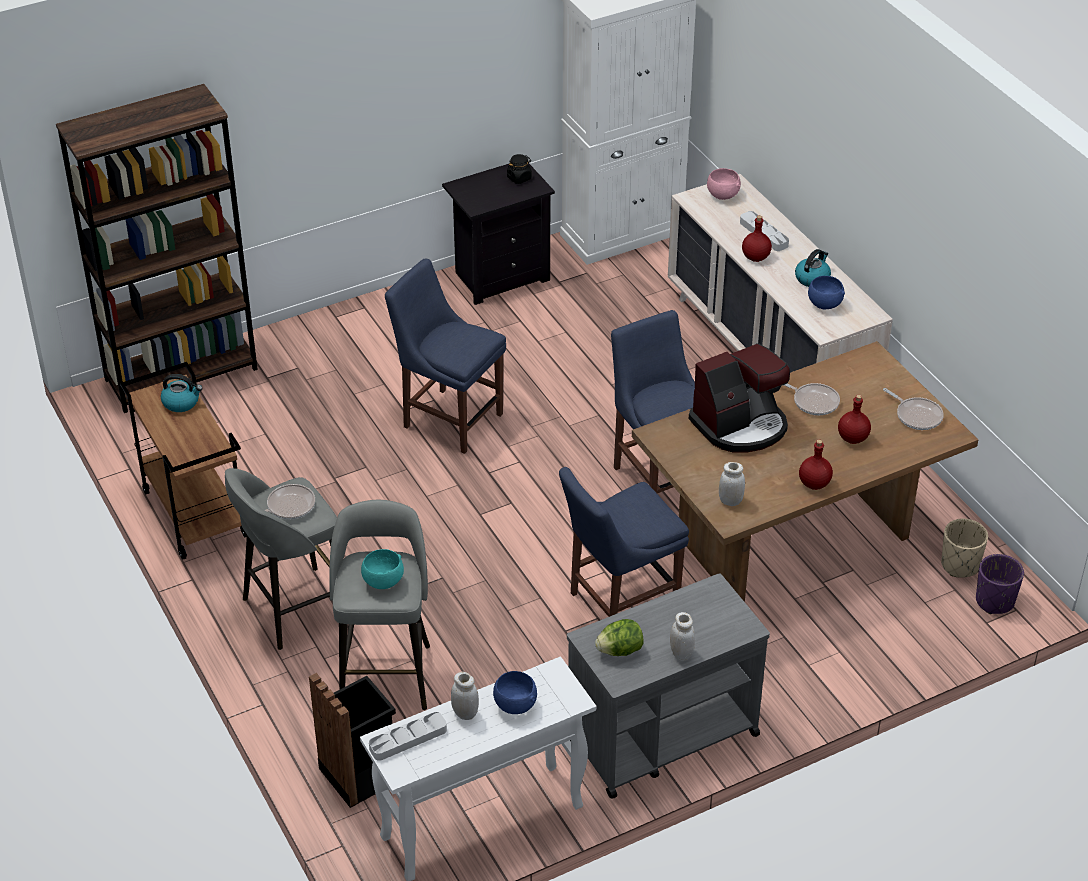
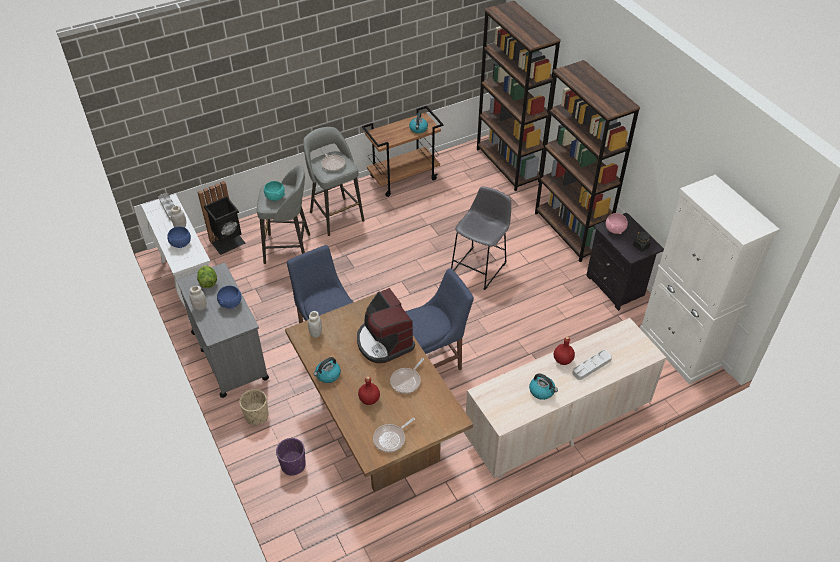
camera: 90 degrees right, 5 degrees up
(371, 313) = (570, 231): none -> brown bookcase
(449, 418) = (480, 267): blue chair -> grey stool
(722, 195) = (635, 345): pink bowl -> pink bowl (615, 230)
(814, 483) = (328, 375): red bottle -> kettle
(824, 304) = (512, 395): blue bowl -> blue bowl (231, 303)
(960, 565) = (347, 520): beige planter -> beige planter (256, 416)
(994, 601) = (312, 537): purple planter -> purple planter (293, 465)

